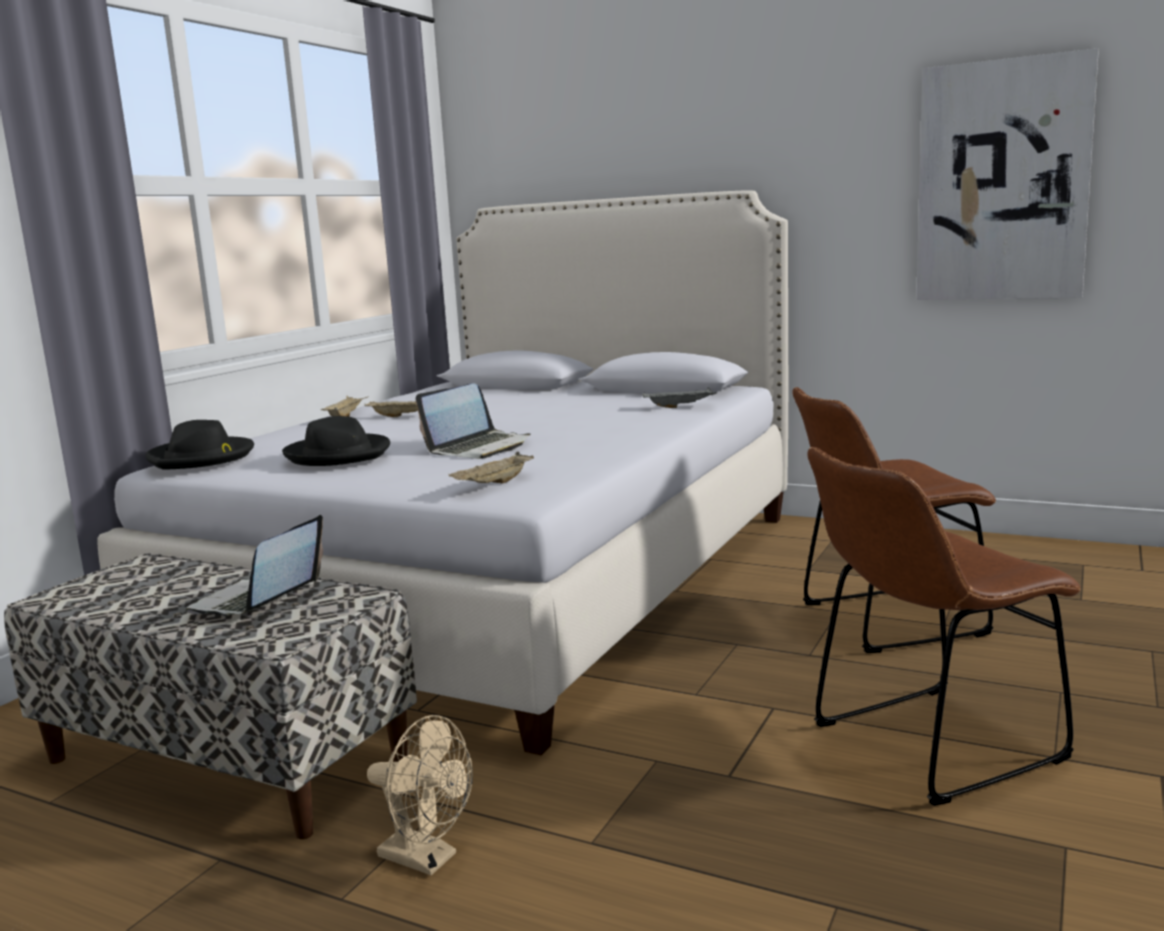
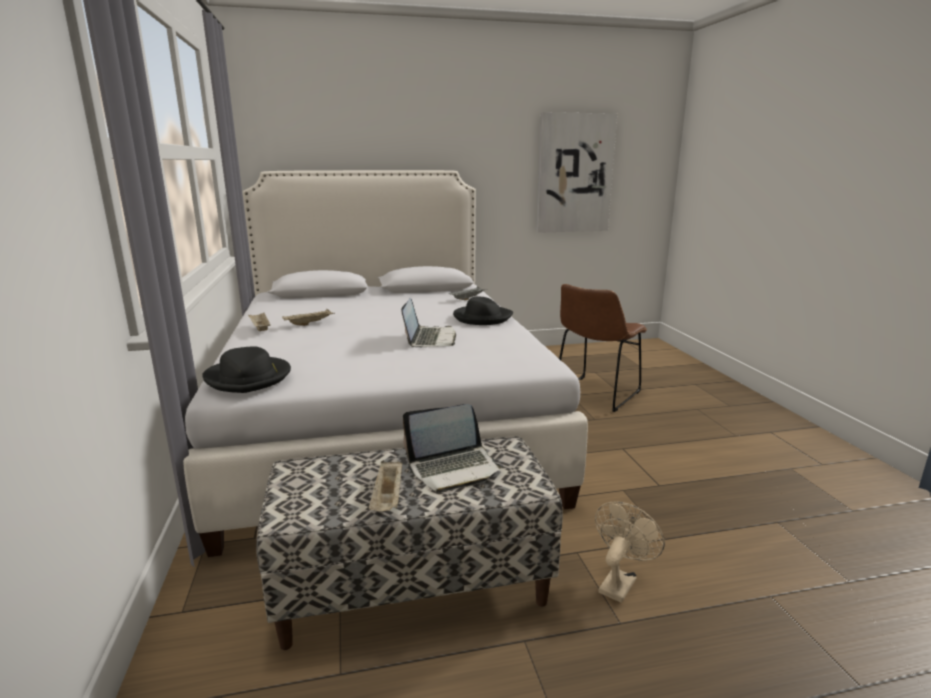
camera: 40 degrees left, 5 degrees up
(257, 601) = (454, 468): laptop -> laptop turned 90 degrees counterclockwise
(338, 454) = (358, 358): black hat -> black hat (482, 318)
(427, 859) = (619, 581): beige fan -> beige fan turned 45 degrees counterclockwise
(494, 484) = (509, 360): beige tray -> beige tray (388, 498)
(927, 746) = (696, 445): brown chair -> none

